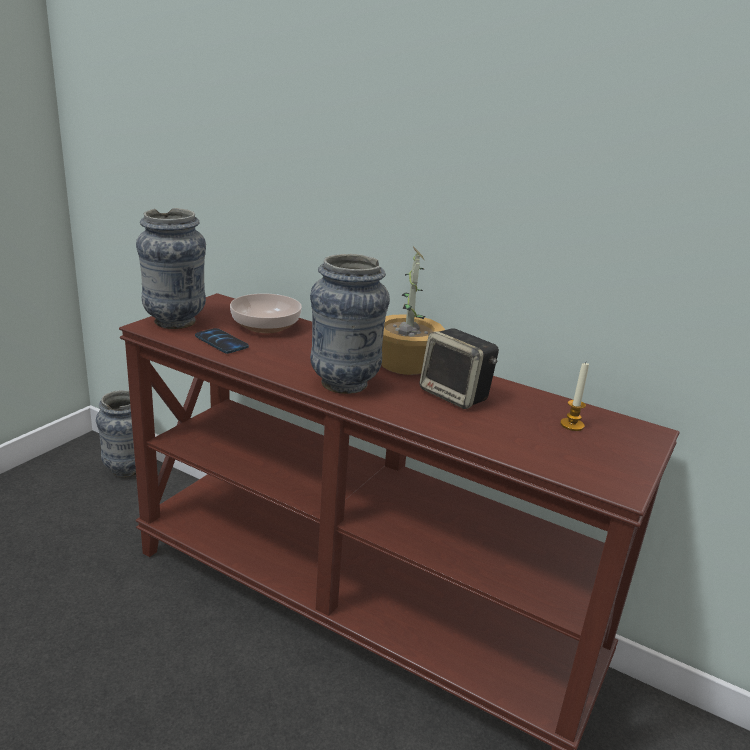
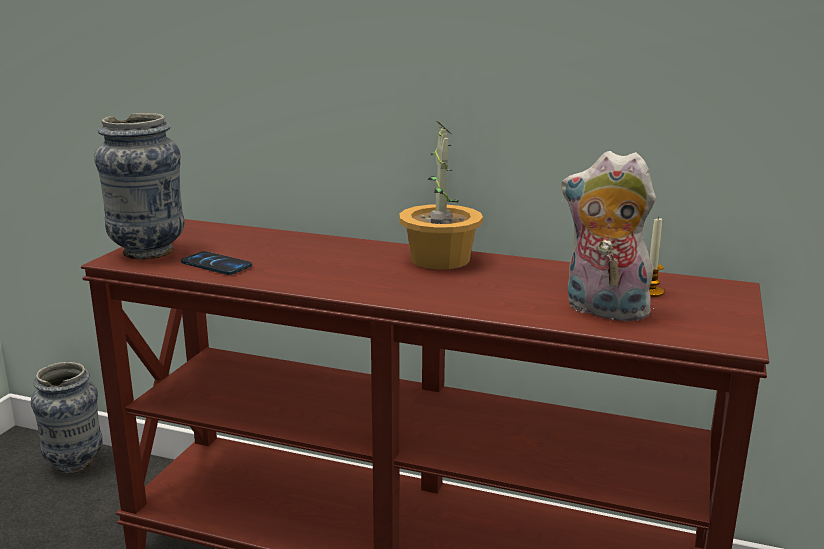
camera: 10 degrees left, 5 degrees down
(266, 325) = (260, 242): bowl -> none
(344, 384) = (384, 286): vase -> none
(456, 395) = (513, 281): speaker -> none
(518, 438) = (602, 311): none -> plush toy

